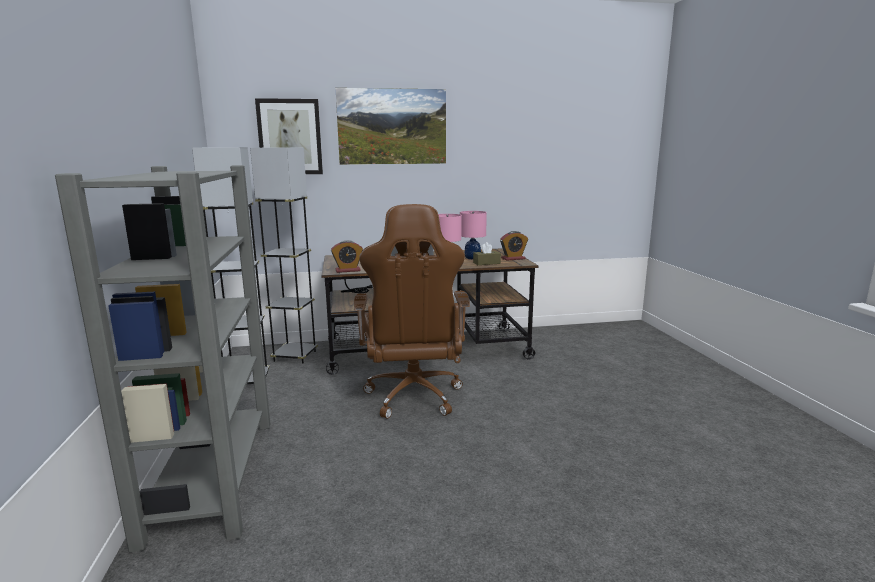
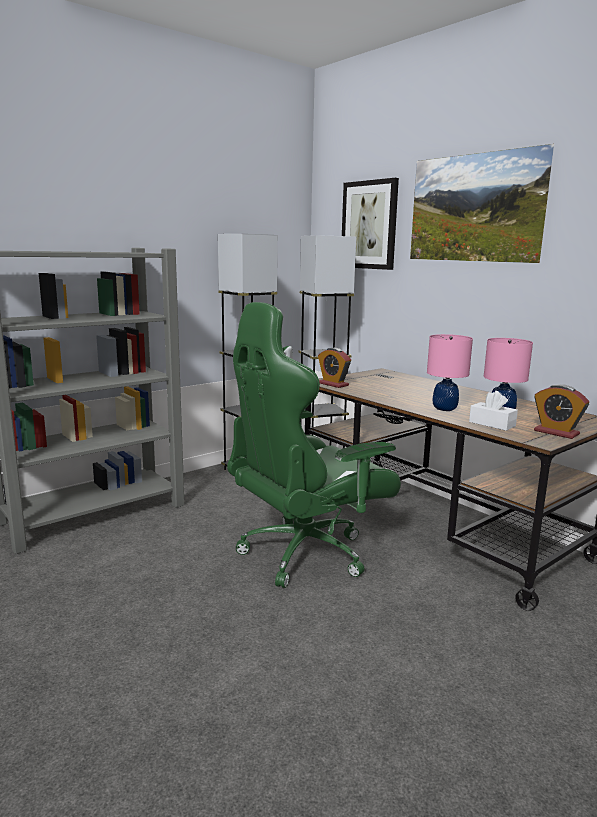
camera: 60 degrees right, 0 degrees up
(413, 393) = (310, 551): brown office chair -> green office chair
(486, 263) = (492, 424): brown tissue box -> white tissue box

